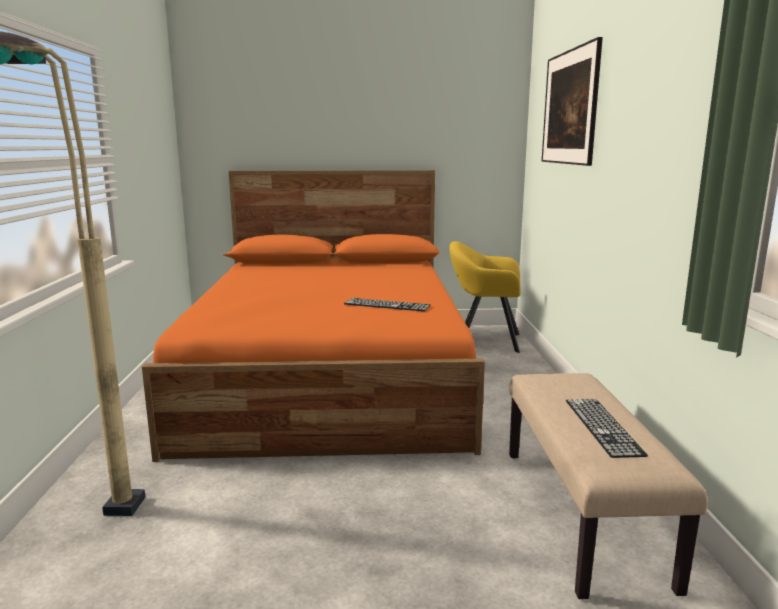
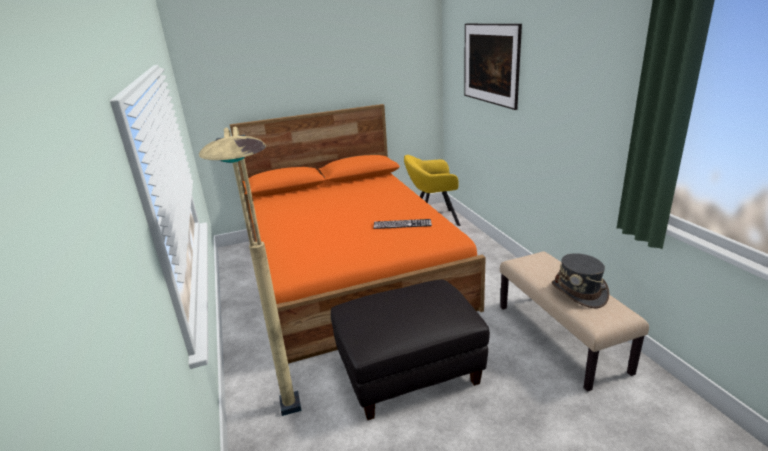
camera: 15 degrees left, 10 degrees up
(313, 504) = (409, 371): none -> black ottoman
(602, 426) = (579, 292): keyboard -> grey hat

